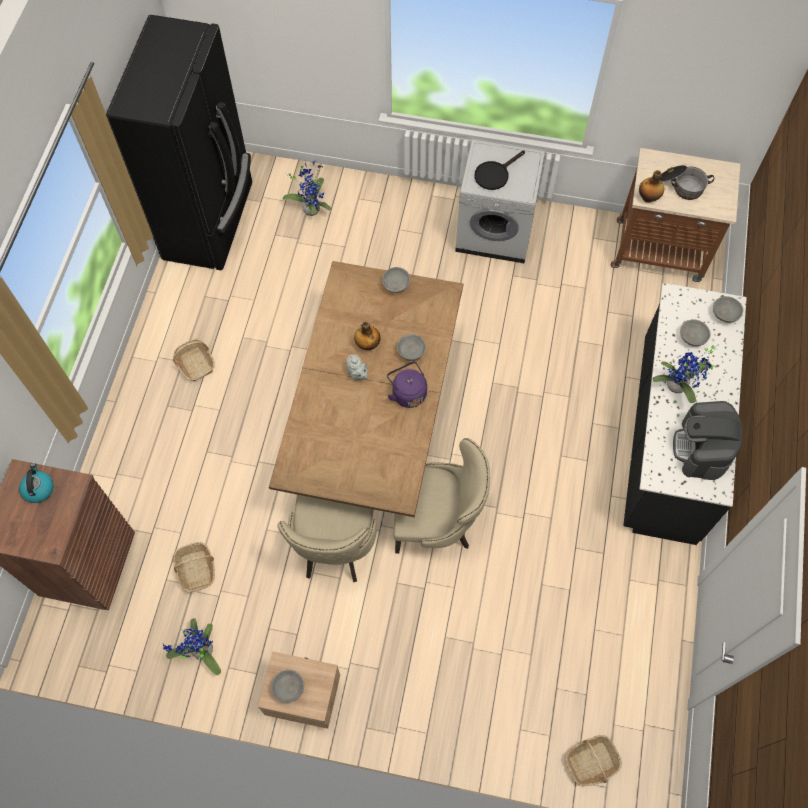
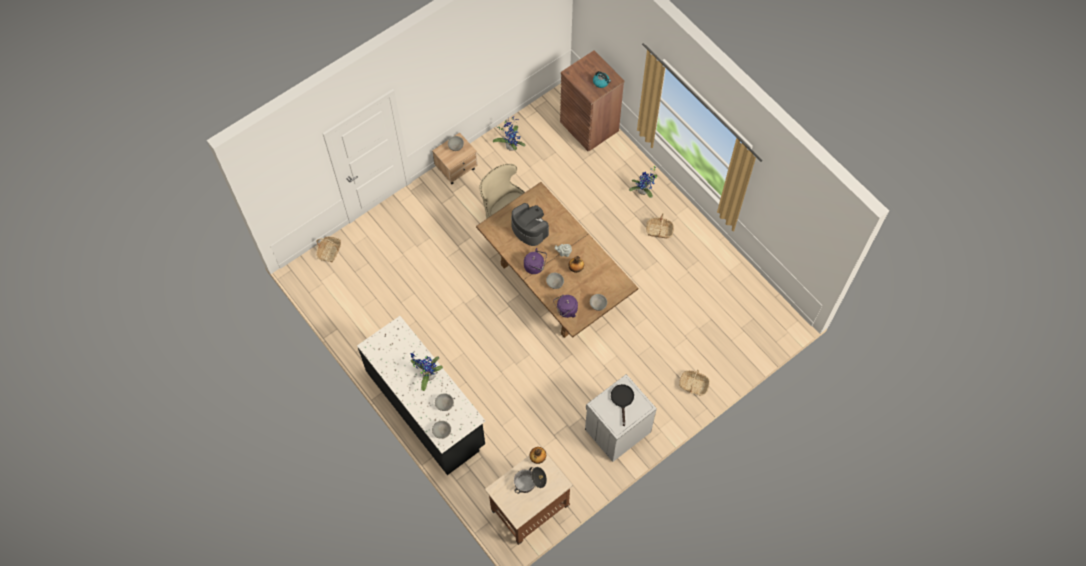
camera: 130 degrees right, 0 degrees up
(196, 570) = (549, 165): basket -> basket (693, 385)
(213, 220) = (747, 296): black fridge -> none
(311, 208) = (715, 350): potted plant -> potted plant (644, 191)
(436, 314) = (566, 310): none -> purple kettle
(436, 522) = (482, 273): beige chair -> none
(702, 449) = (391, 357): coffee machine -> coffee machine (529, 229)

